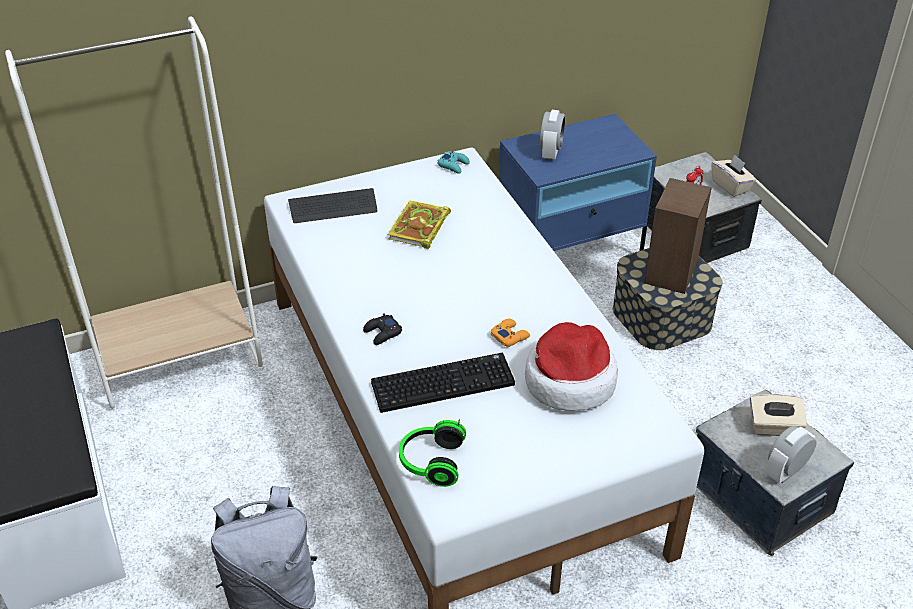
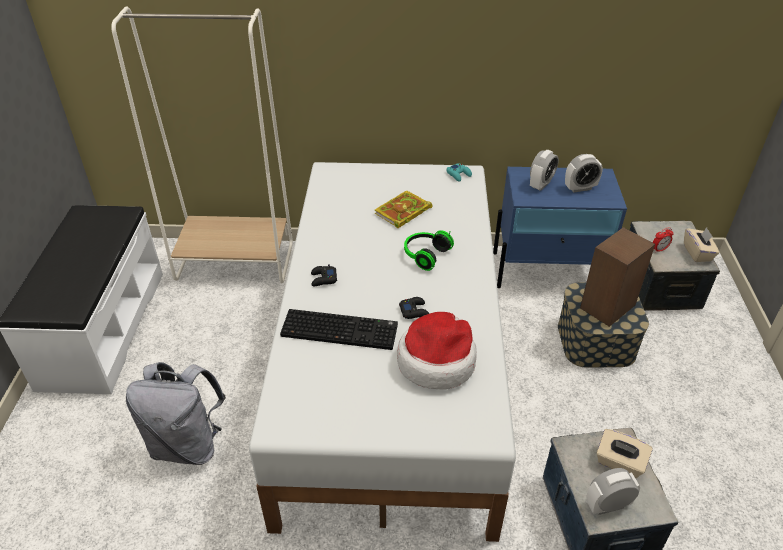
camera: 25 degrees right, 0 degrees up
(333, 207) = (353, 181): keyboard -> none
(430, 462) = (289, 386): headphones -> headphones (425, 255)
(510, 336) = (414, 311): orange game controller -> black game controller
(595, 145) = (580, 188): none -> alarm clock

